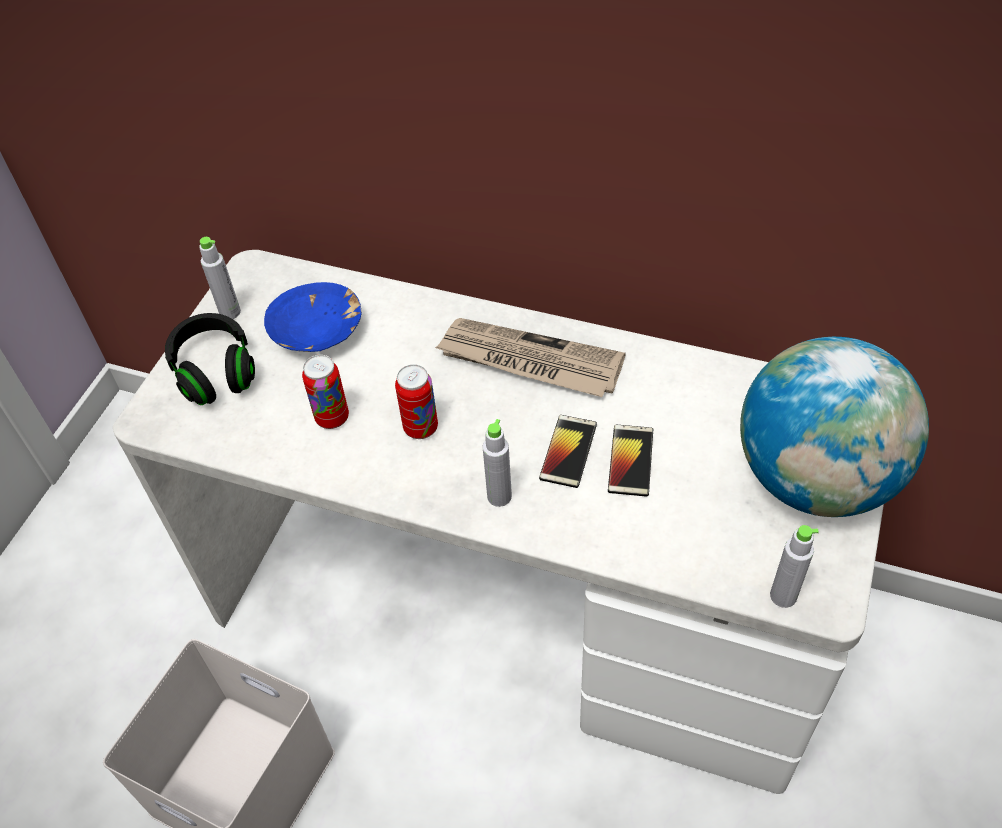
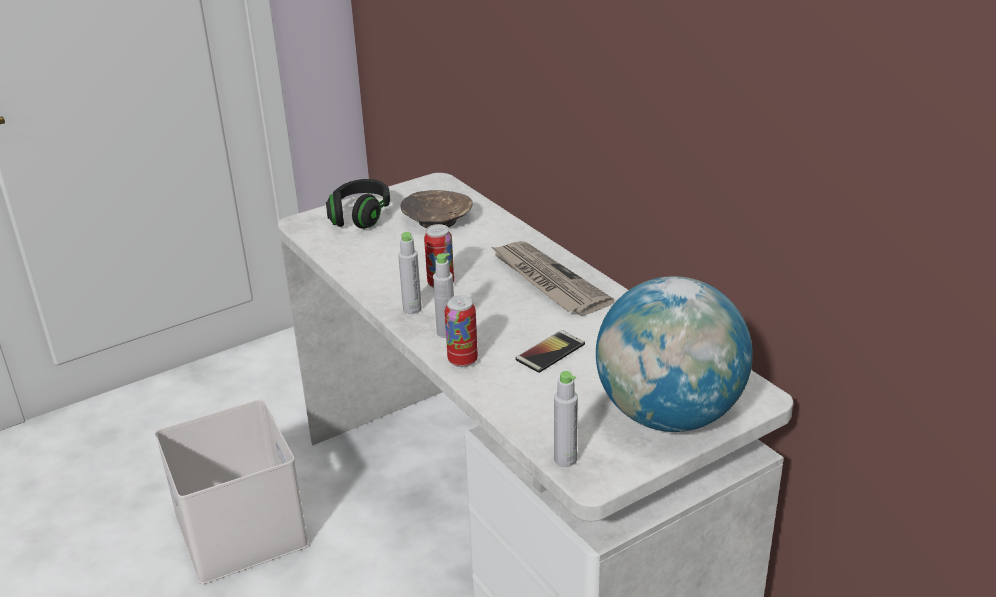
camera: 35 degrees right, 20 degrees down
(230, 312) = (400, 195): grey bottle -> grey bottle (412, 309)
(317, 332) = (437, 221): blue bowl -> brown bowl
(332, 418) = (397, 260): can -> can (462, 360)
(568, 451) = (516, 331): phone -> none

